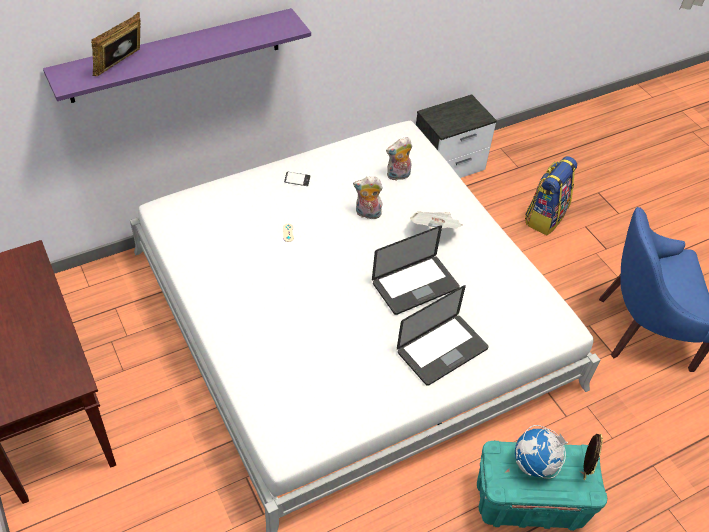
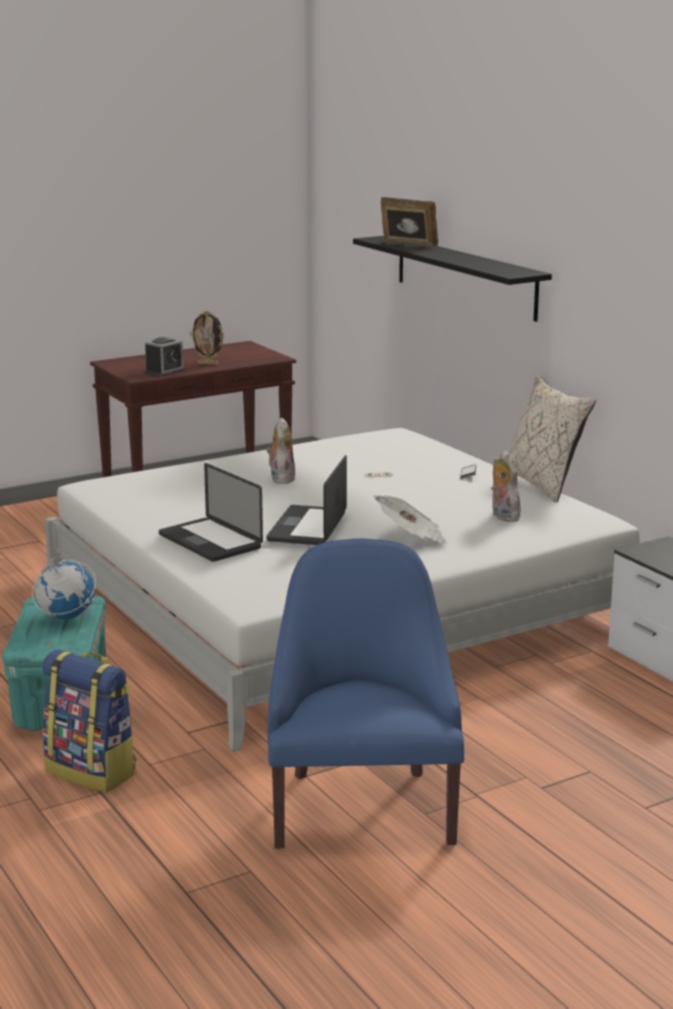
camera: 90 degrees right, 30 degrees down
(56, 355) = (165, 371): none -> alarm clock
(176, 55) = (465, 276): purple shelf -> black shelf
(324, 145) = (544, 484): none -> beige pillow
(367, 214) = (424, 505): plush toy -> plush toy (281, 478)
(415, 286) = (307, 527): laptop -> laptop turned 45 degrees clockwise
(545, 217) = (593, 735): backpack -> backpack (93, 771)
(583, 470) = (52, 643): picture frame -> picture frame (208, 364)

